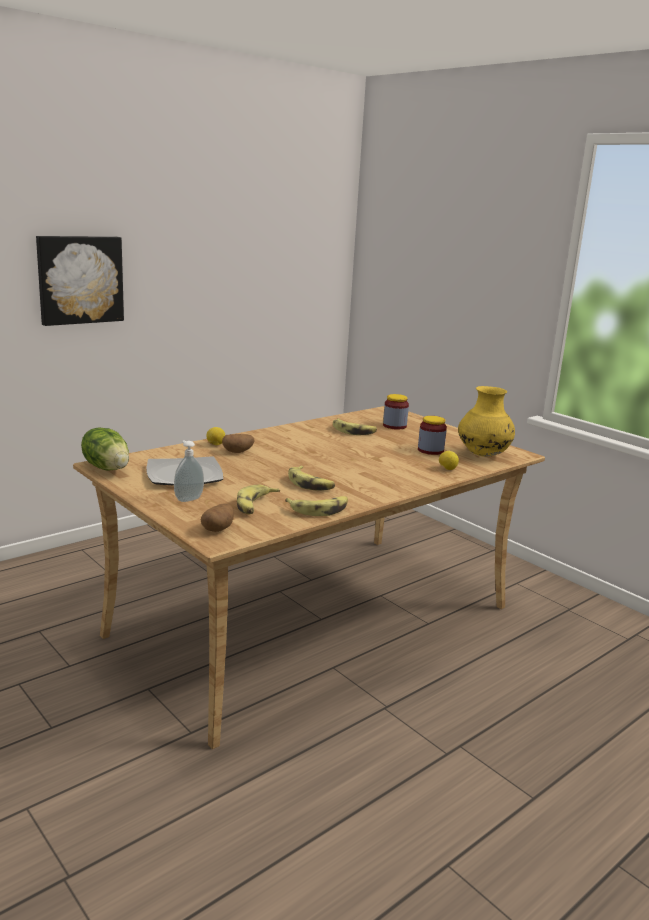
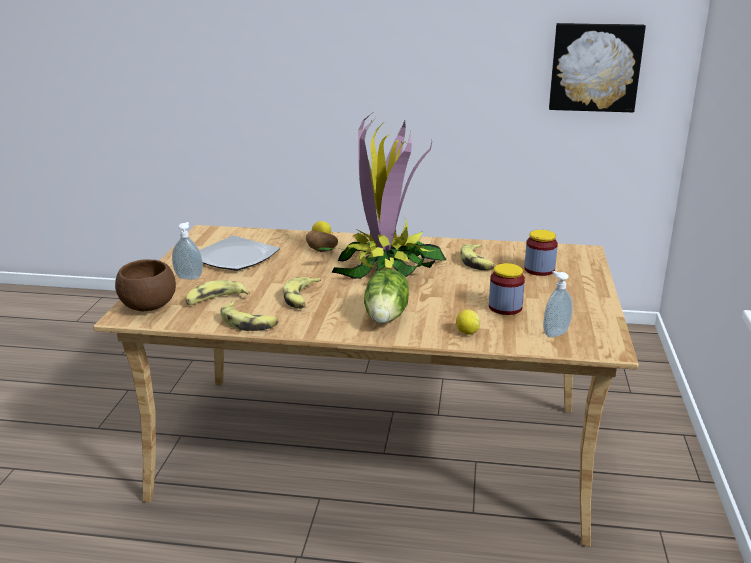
camera: 50 degrees right, 5 degrees up
(80, 279) = (326, 60): picture -> picture (595, 67)
(107, 468) = (204, 235): lettuce -> lettuce (387, 317)
(218, 529) = (148, 307): potato -> brown bowl
(310, 450) = (385, 268): none -> potted plant
(483, 455) = (554, 333): yellow vase -> soap dispenser

